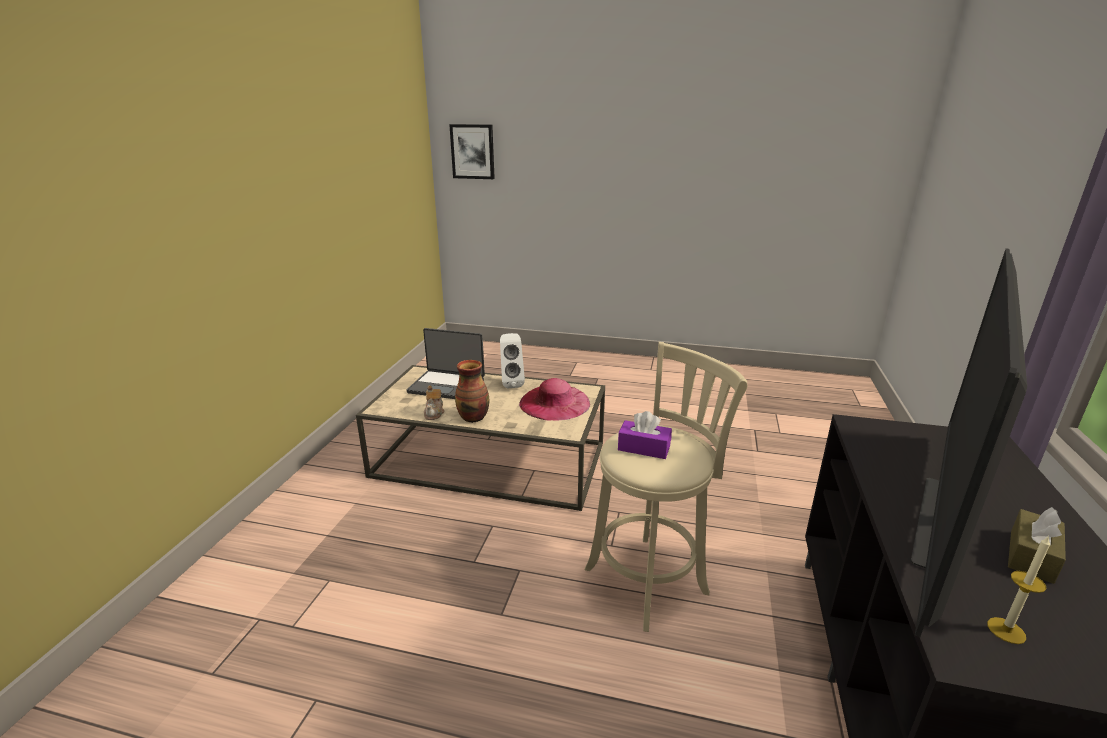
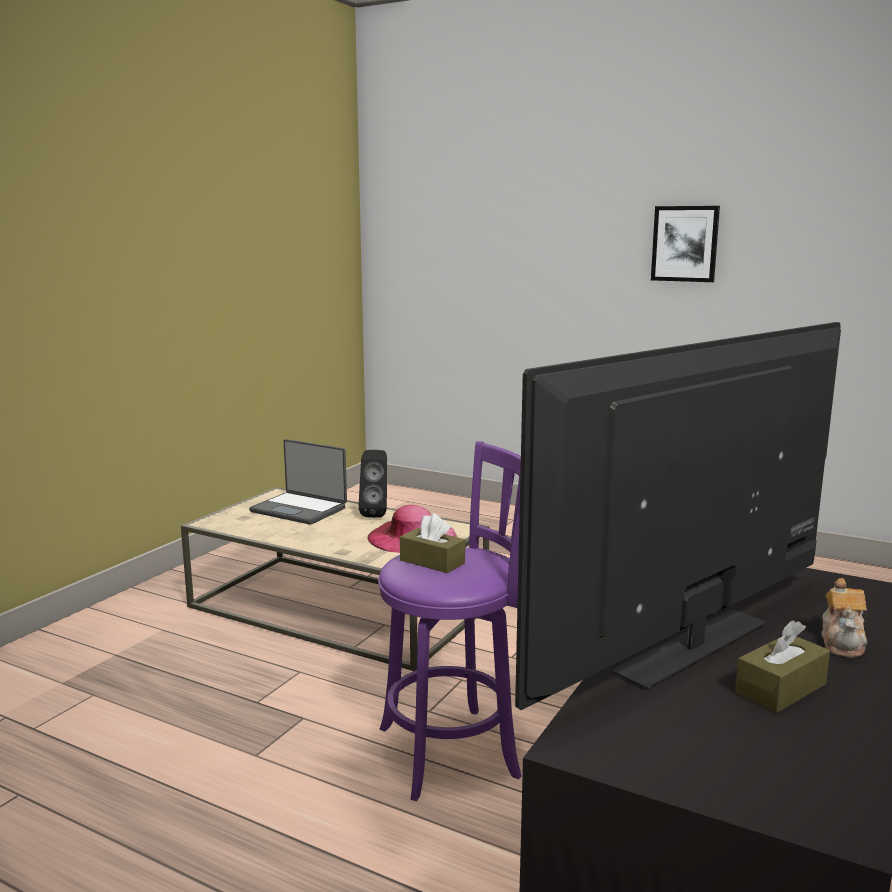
camera: 15 degrees right, 10 degrees down
(434, 413) = (265, 532): teapot -> teapot (843, 643)
(472, 151) = (406, 250): picture -> picture (685, 243)
(474, 417) = (306, 540): vase -> none
(511, 383) = (375, 514): white speaker -> black speaker
(644, 448) = (432, 562): purple tissue box -> brown tissue box
(650, 578) = (456, 750): beige stool -> purple stool
(1006, 630) = (659, 737): candle -> none

